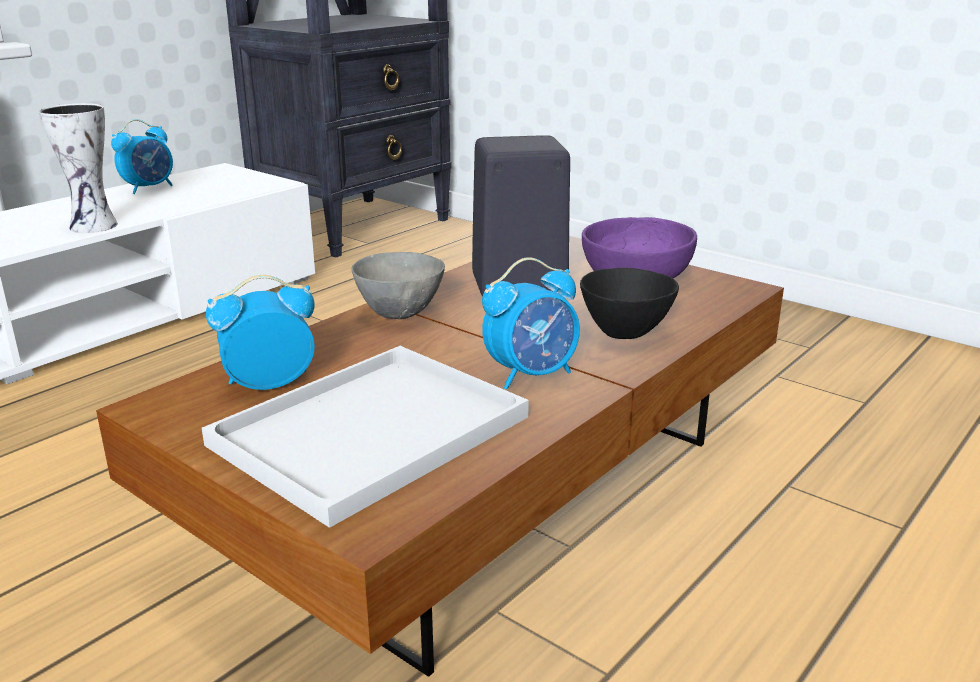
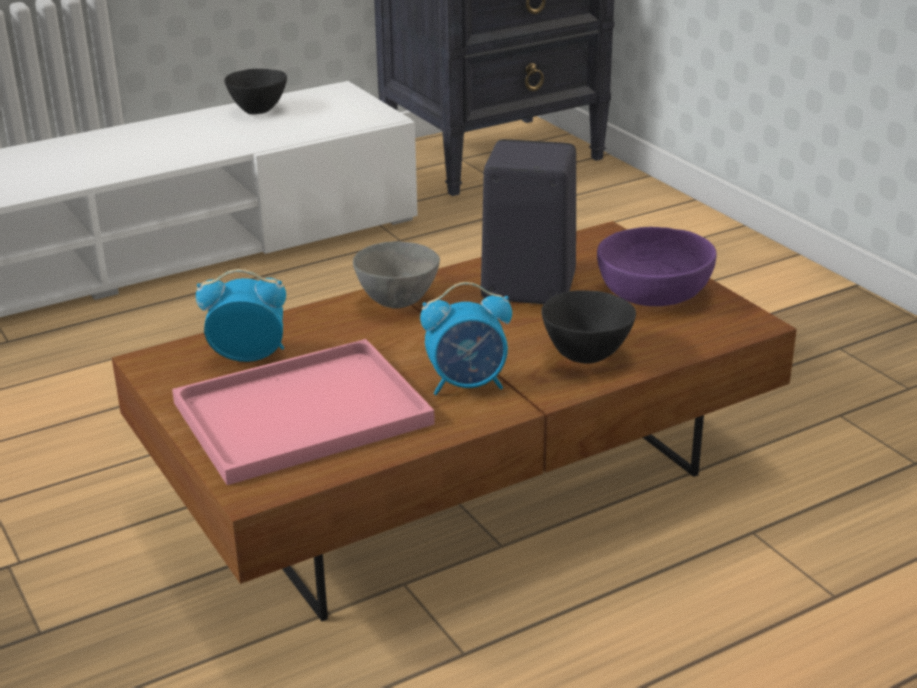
camera: 20 degrees right, 5 degrees up
(95, 226) = (190, 156): vase -> none
(149, 188) = (258, 110): alarm clock -> black bowl
(373, 427) = (305, 411): white tray -> pink tray

